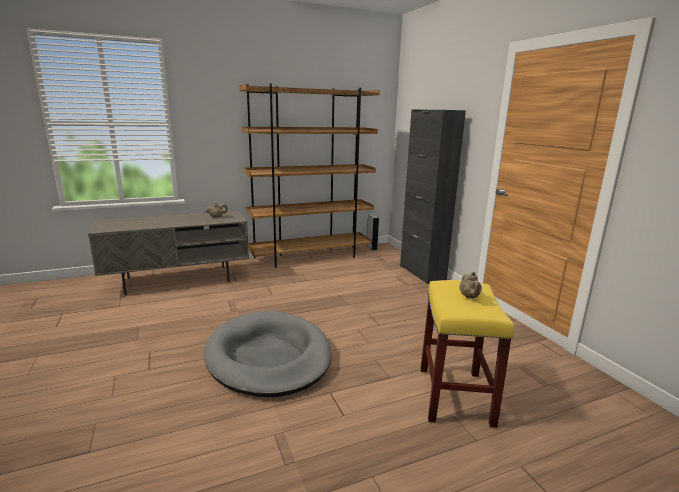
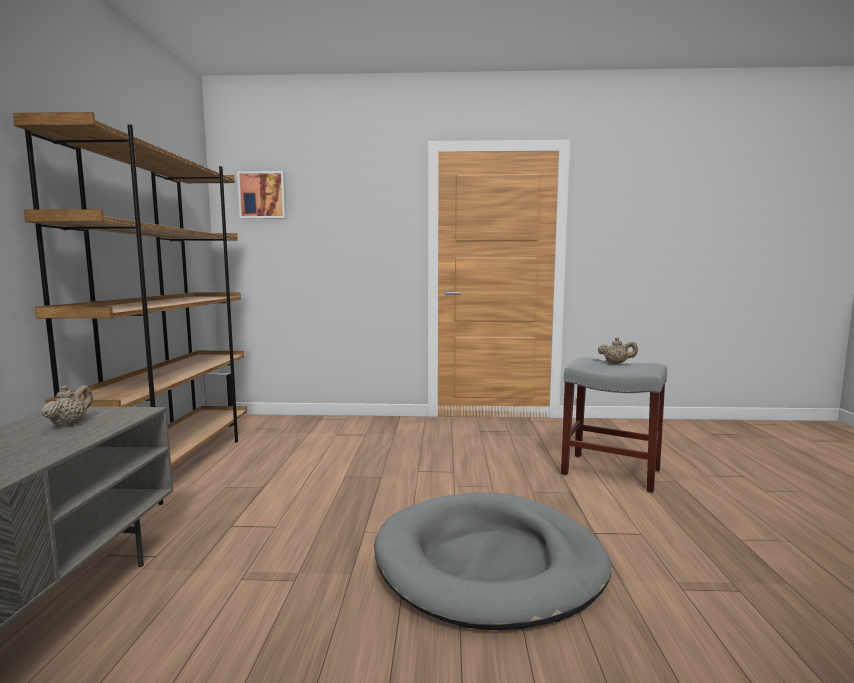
camera: 65 degrees left, 10 degrees down
(416, 98) = (263, 195): none -> picture
(422, 273) = (345, 421): black cabinet -> none
(455, 397) = (612, 472): yellow stool -> grey stool

